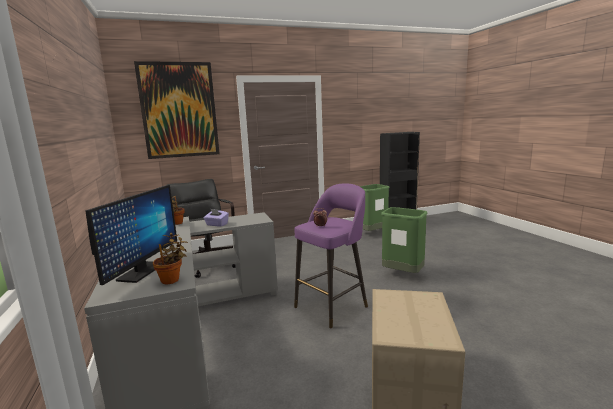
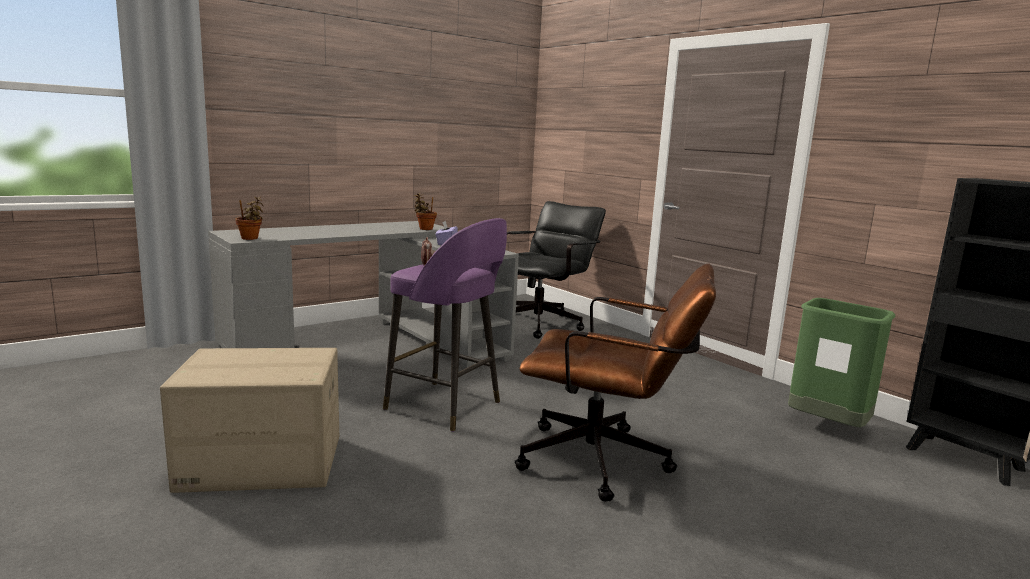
camera: 70 degrees right, 0 degrees up
(141, 272) = (273, 232): monitor -> none
(179, 110) = (594, 99): picture -> none
(402, 274) = (607, 462): green trash can -> brown office chair

